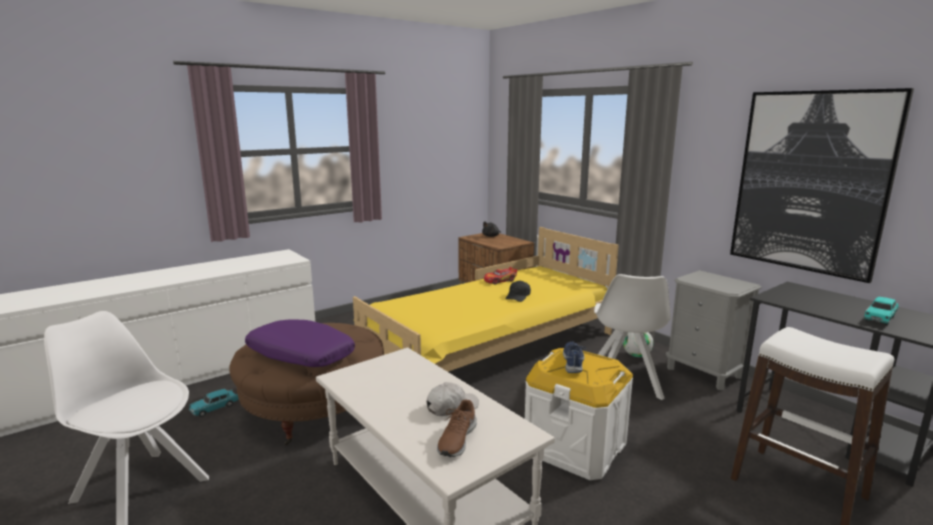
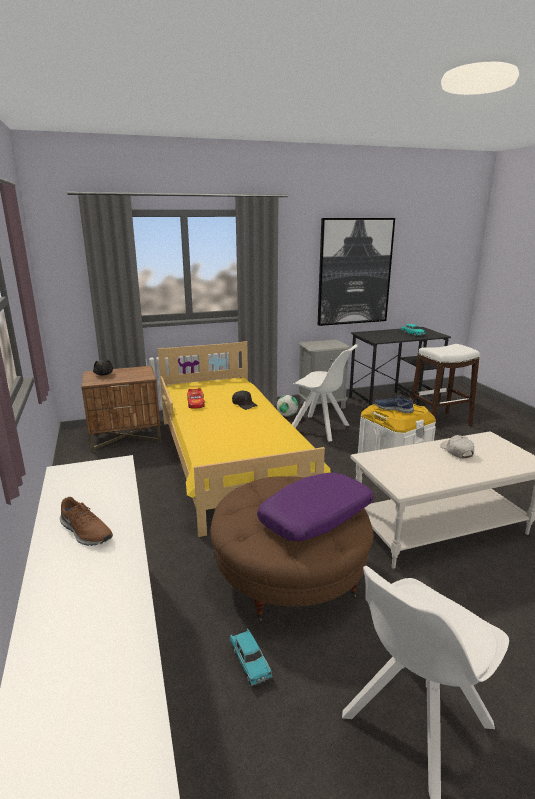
camera: 70 degrees left, 5 degrees up
(456, 439) = (498, 456): brown shoe -> brown shoe (85, 532)

